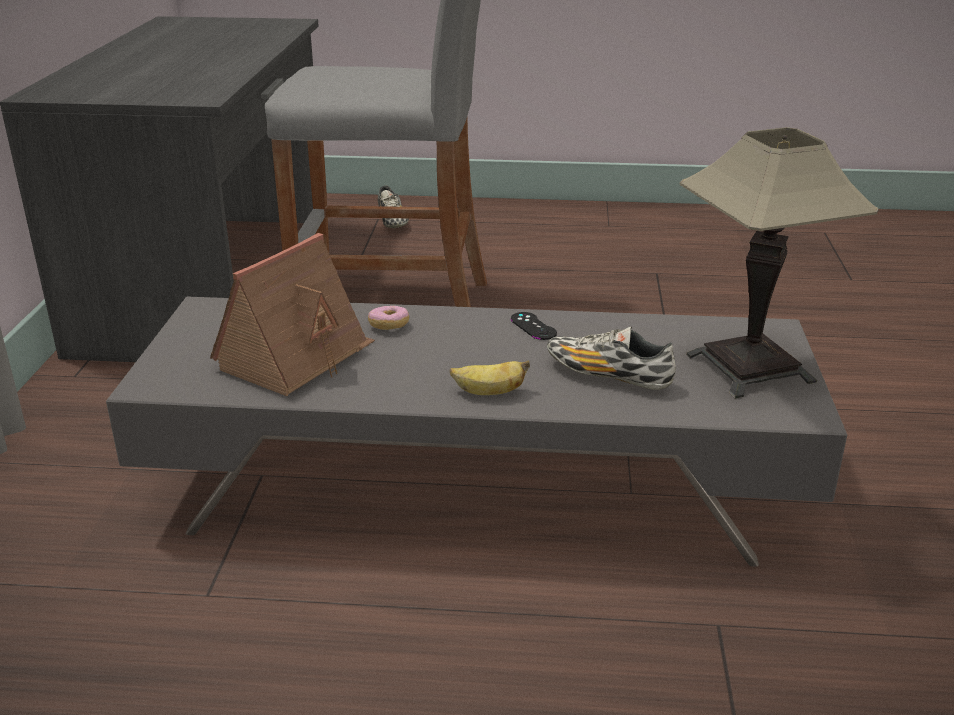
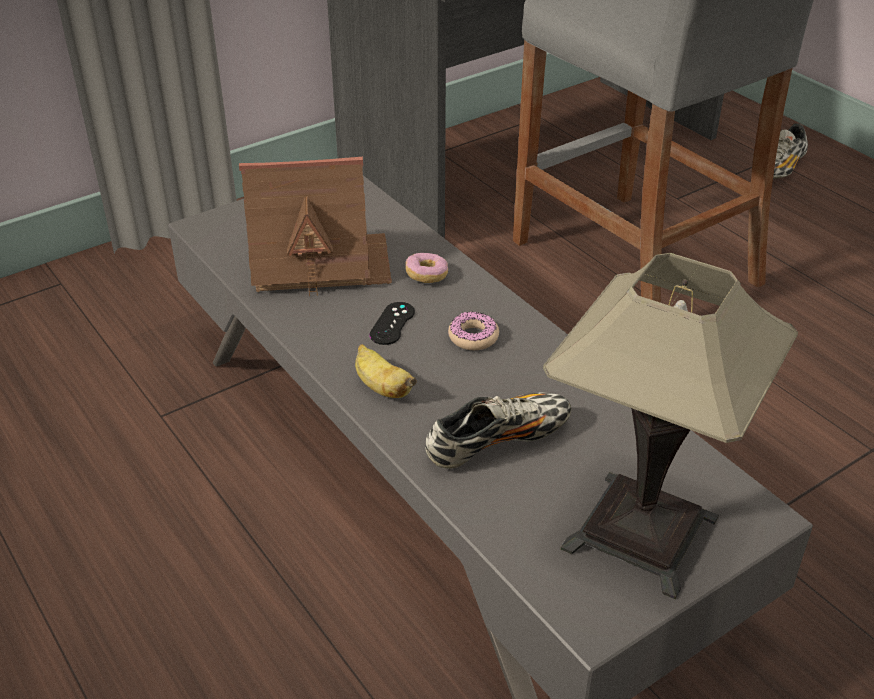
camera: 50 degrees right, 10 degrees up
(486, 339) = (473, 337): none -> donut
(533, 326) = (533, 351): black game controller -> black game controller (392, 323)
(608, 376) = (498, 442): shoe -> shoe turned 75 degrees clockwise

